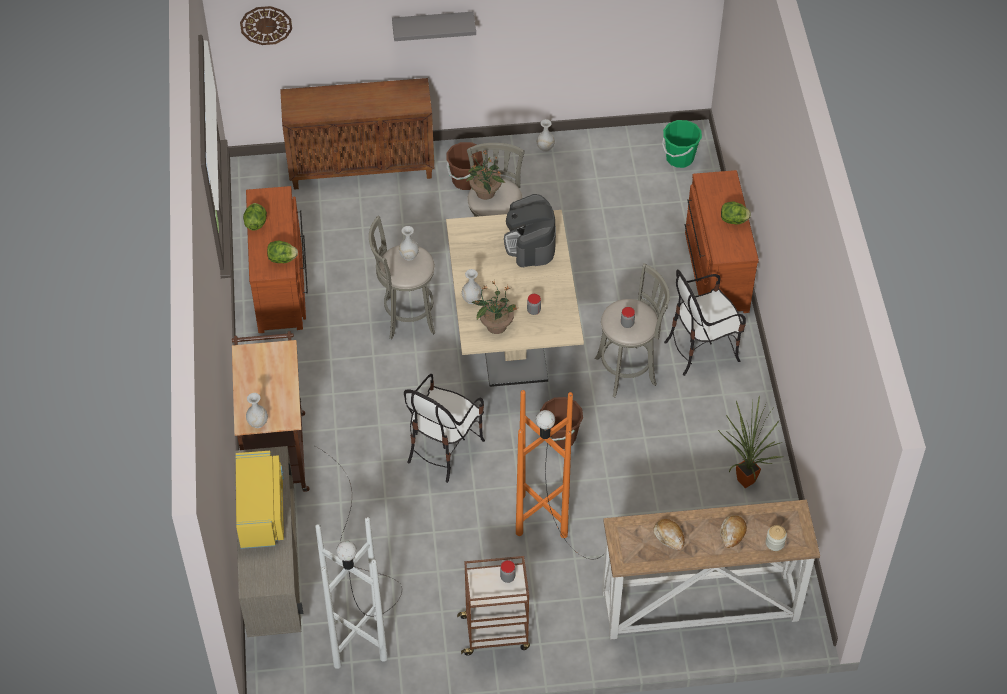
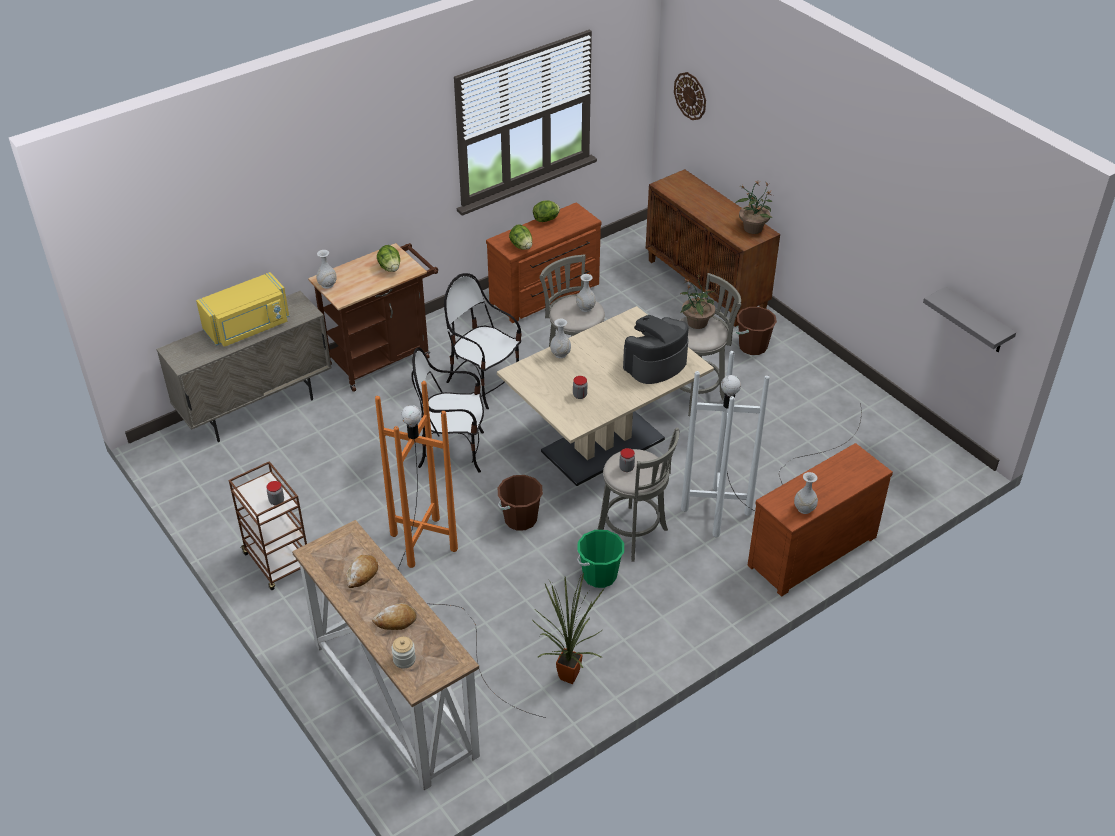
camera: 60 degrees right, 10 degrees down
(358, 592) = (271, 461): white floor lamp -> white floor lamp (760, 491)
(433, 25) = (797, 180): grey shelf -> grey shelf (976, 322)
(495, 325) = (543, 379): potted plant -> potted plant (752, 228)
(545, 148) = (839, 378): white vase -> white vase (804, 509)
(679, 158) = (922, 469): green bucket -> green bucket (599, 575)
(702, 348) = (704, 578): chair -> chair (484, 383)
(734, 220) = (825, 494): lettuce -> lettuce (390, 268)

